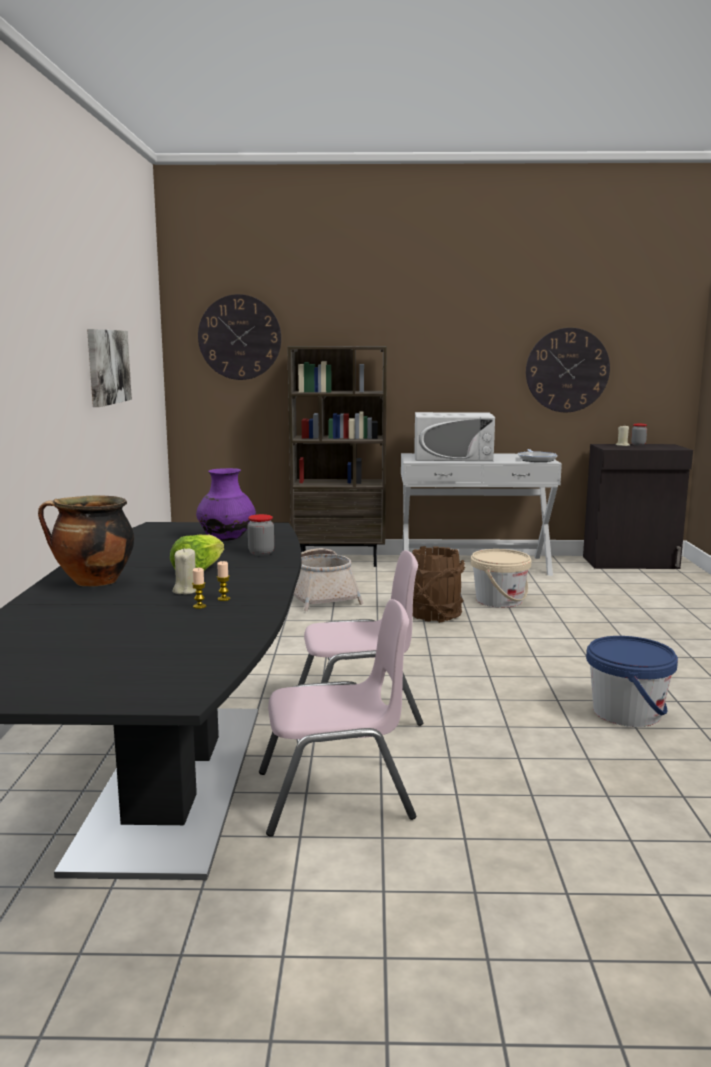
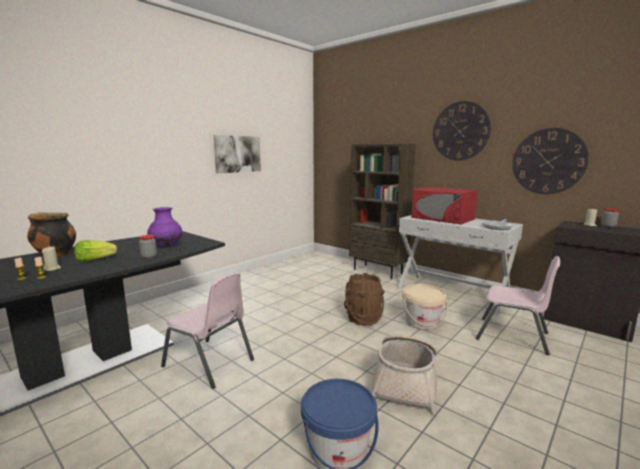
camera: 40 degrees right, 0 degrees up
(239, 337) = (344, 140): wall clock -> wall clock (460, 131)
(320, 596) = (329, 289): basket -> basket (405, 382)
(335, 796) = (95, 411): pink chair -> pink chair (512, 336)
(453, 457) = (442, 218): white microwave -> red microwave

